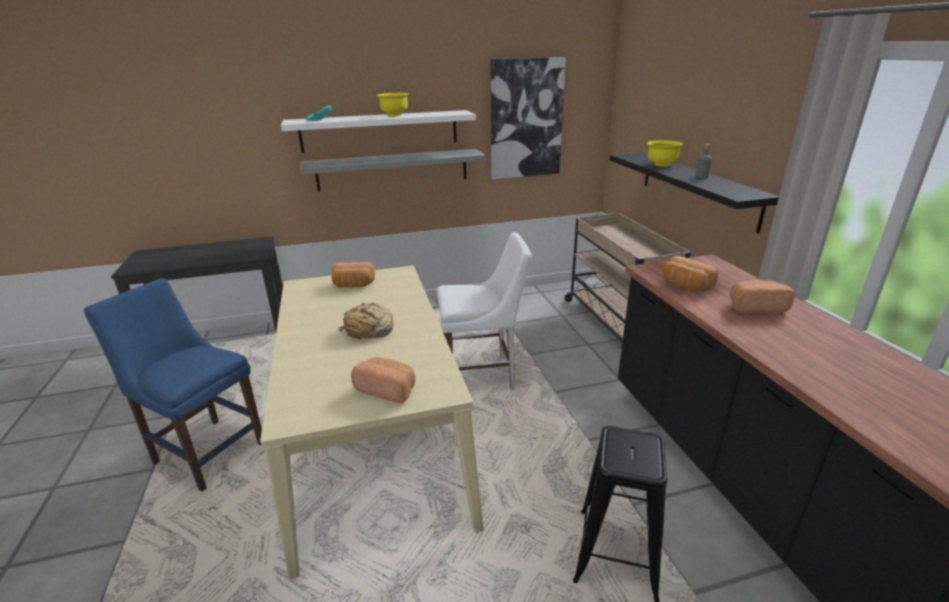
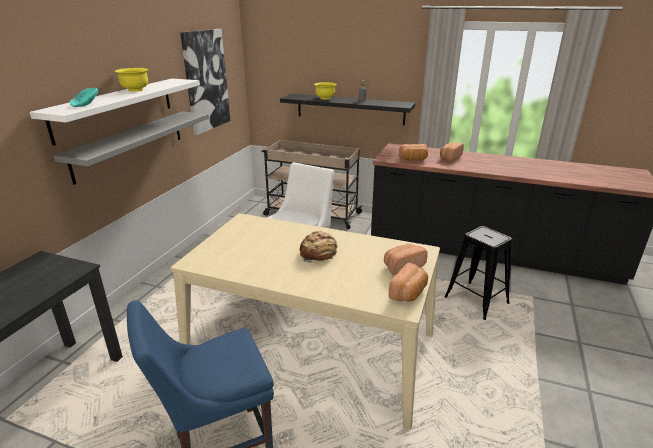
camera: 55 degrees left, 0 degrees up
(353, 285) = (235, 241): bread -> bread (409, 293)

